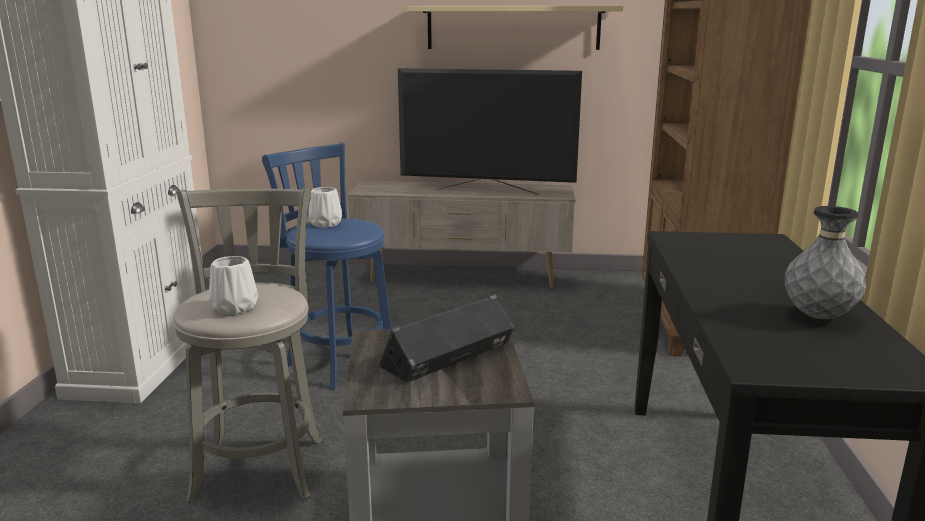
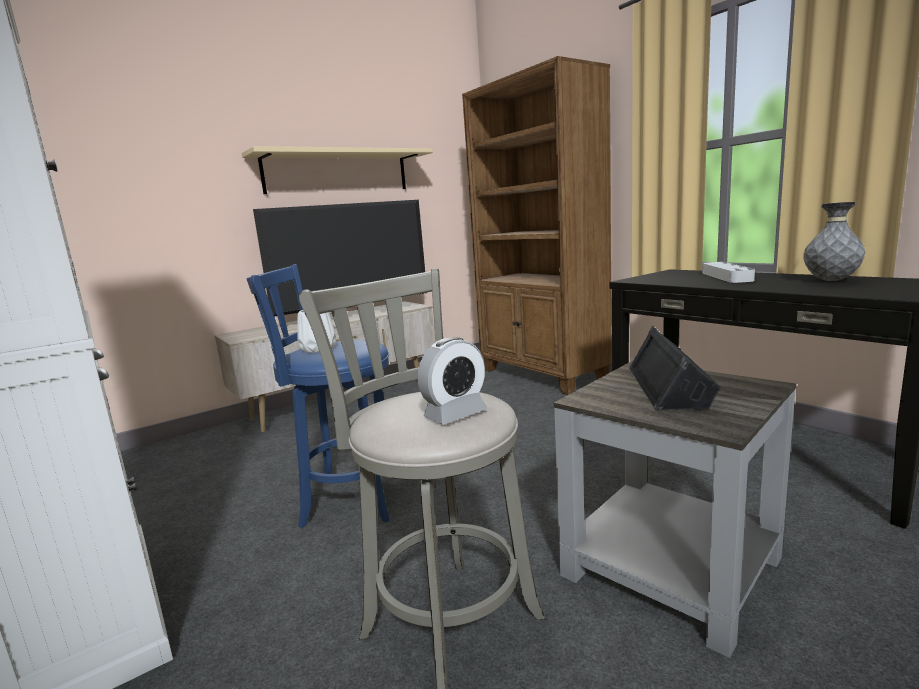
camera: 40 degrees left, 5 degrees down
(236, 307) = (455, 414): white vase -> alarm clock
(764, 267) = (726, 277): none -> grey tray

